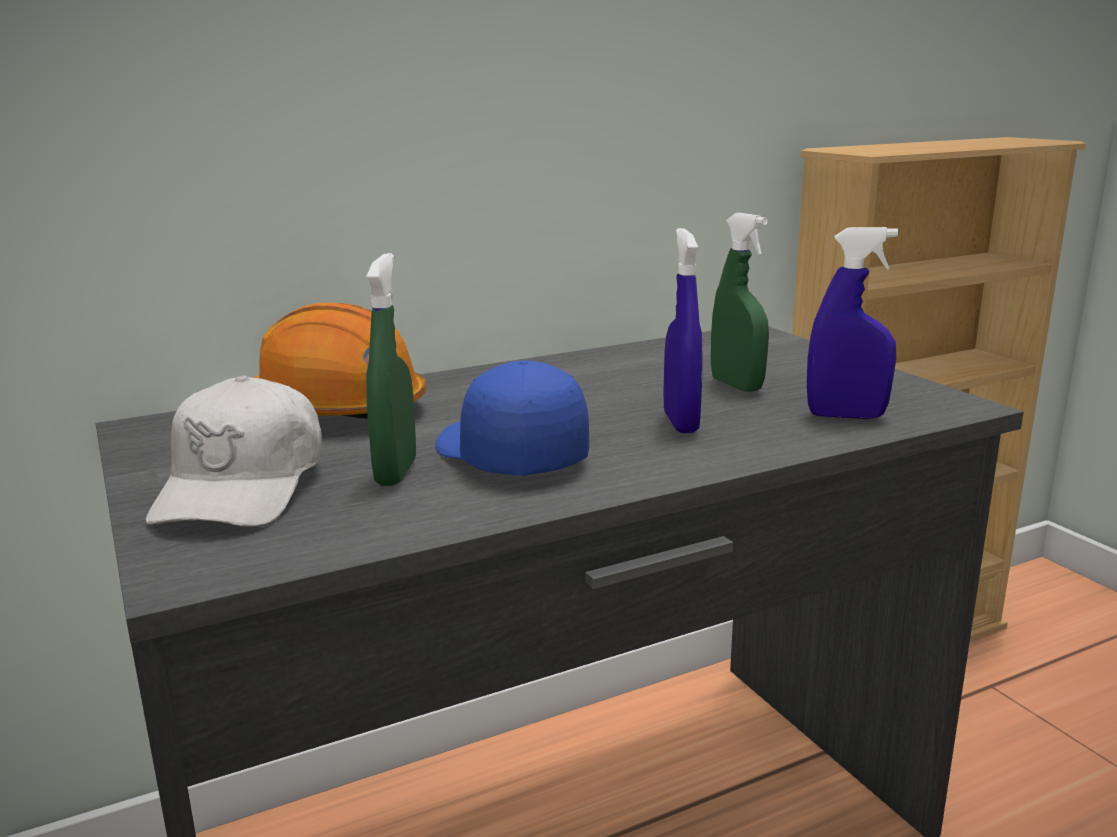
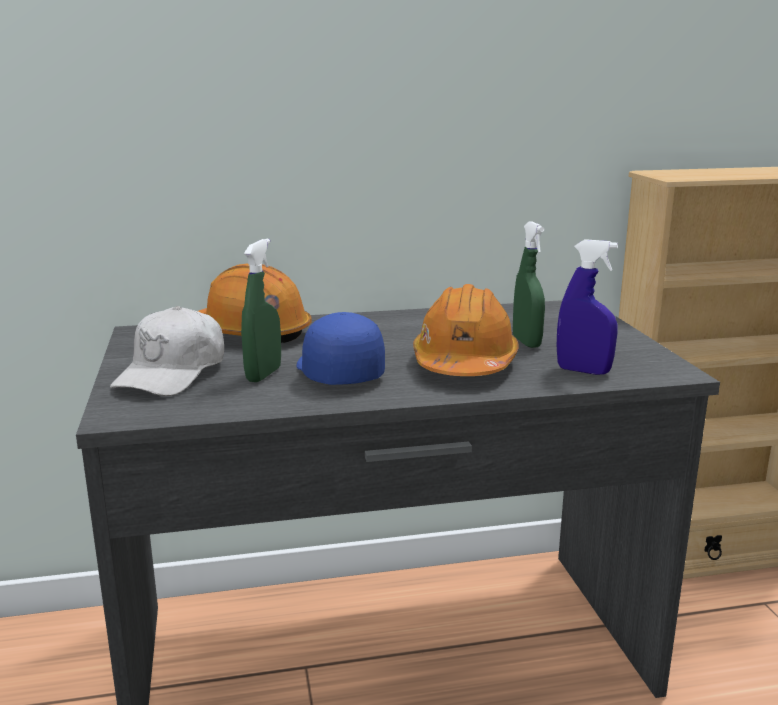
camera: 15 degrees right, 0 degrees up
(680, 423) = (464, 363): blue spray bottle -> orange hard hat

